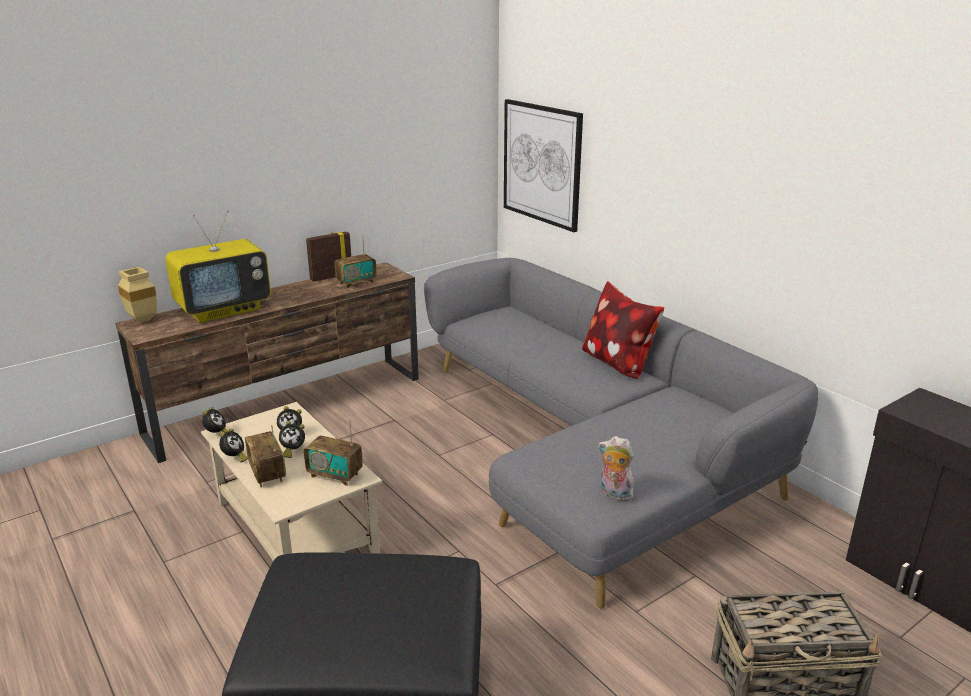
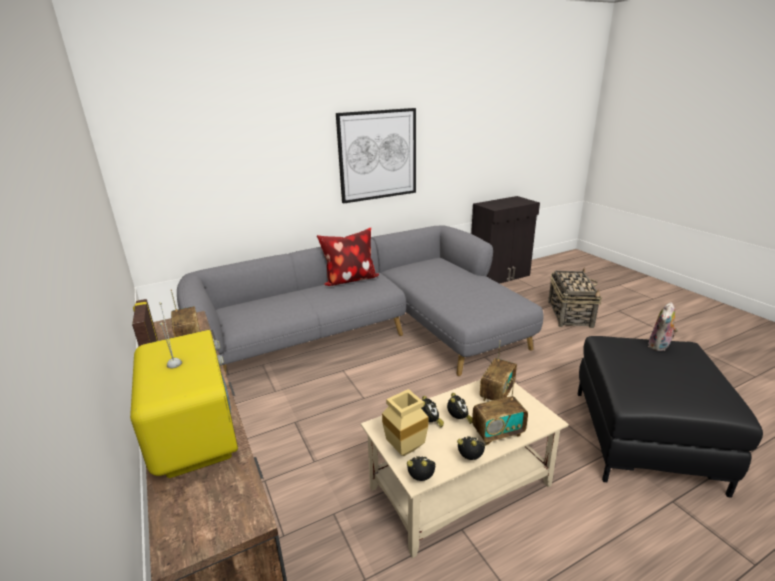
camera: 80 degrees left, 0 degrees up
(144, 320) = (173, 532): beige vase -> beige vase (406, 448)
(541, 164) = (183, 183): picture -> picture (378, 155)
(614, 494) = (509, 295): plush toy -> plush toy (660, 347)

